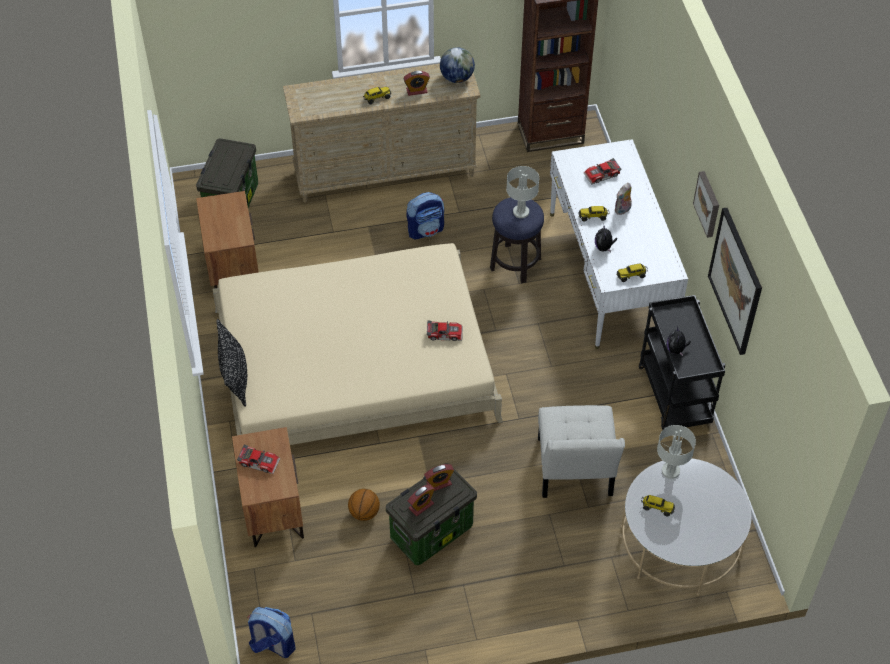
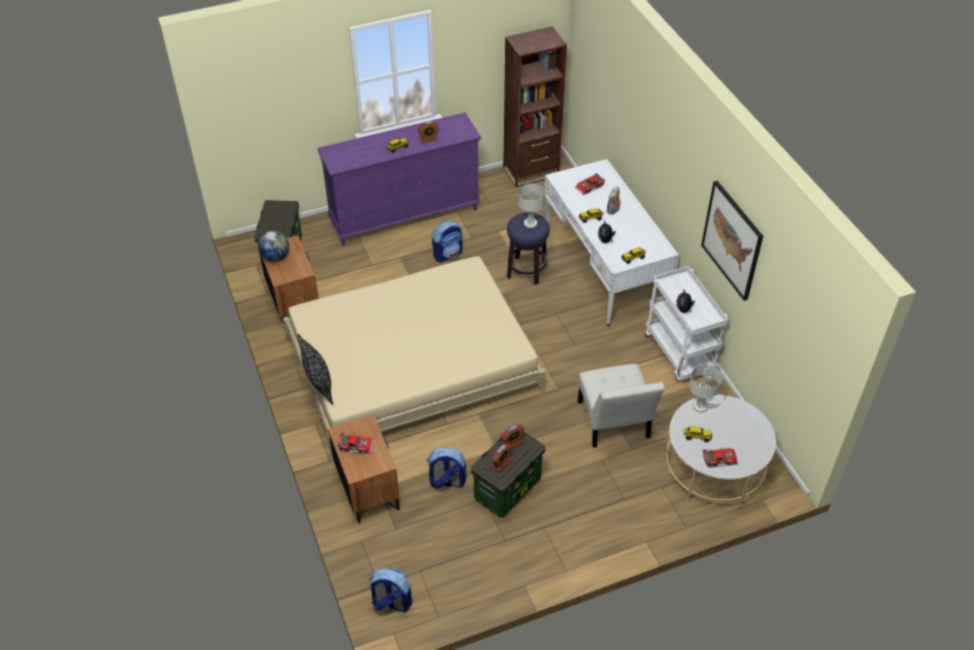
camera: 10 degrees left, 5 degrees down
(364, 513) = (446, 481): basketball -> backpack
(385, 173) = (405, 216): beige dresser -> purple dresser
(444, 333) = (488, 324): toy car -> toy car (719, 459)
(457, 78) = (459, 126): globe -> globe (275, 257)
(675, 396) = (680, 354): black cart -> white cart
(708, 204) = (695, 185): picture -> none

